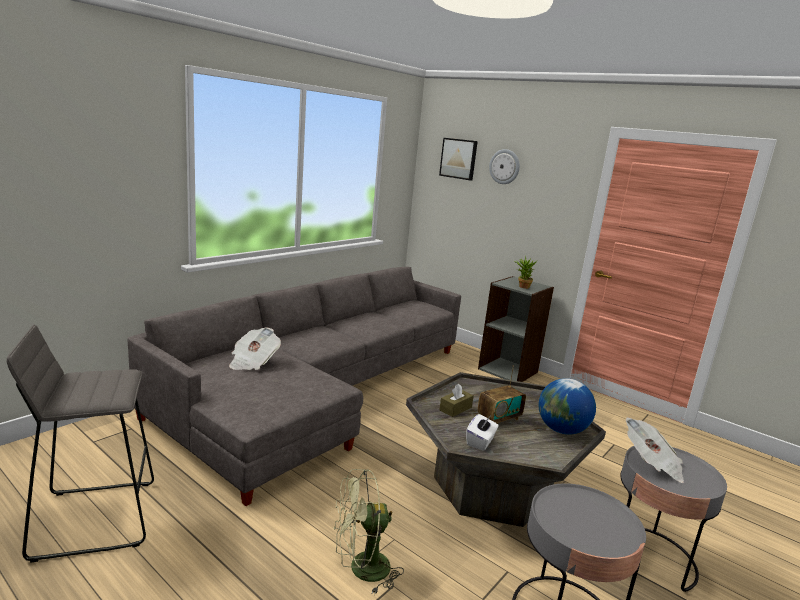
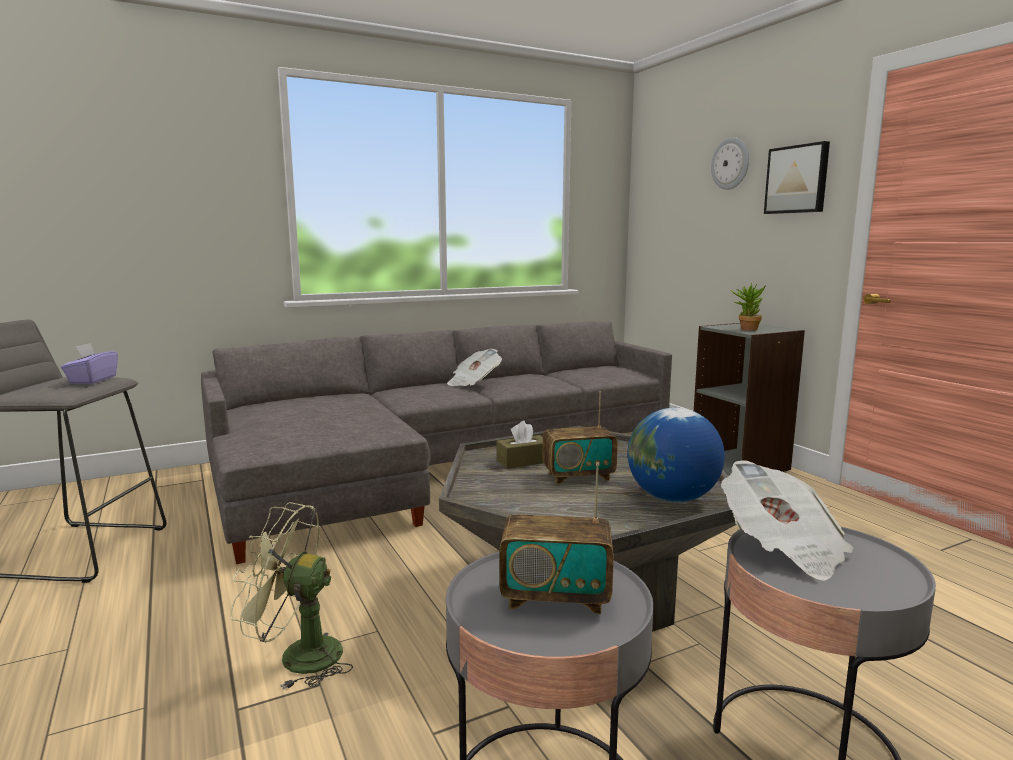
camera: 25 degrees right, 5 degrees down
(110, 377) = (92, 380): none -> purple tissue box
(253, 362) = (321, 404): newspaper -> newspaper (473, 382)
(459, 158) = (675, 168): picture -> picture (797, 179)
(480, 442) = (513, 496): white tissue box -> none
(590, 518) = (555, 597): none -> radio

